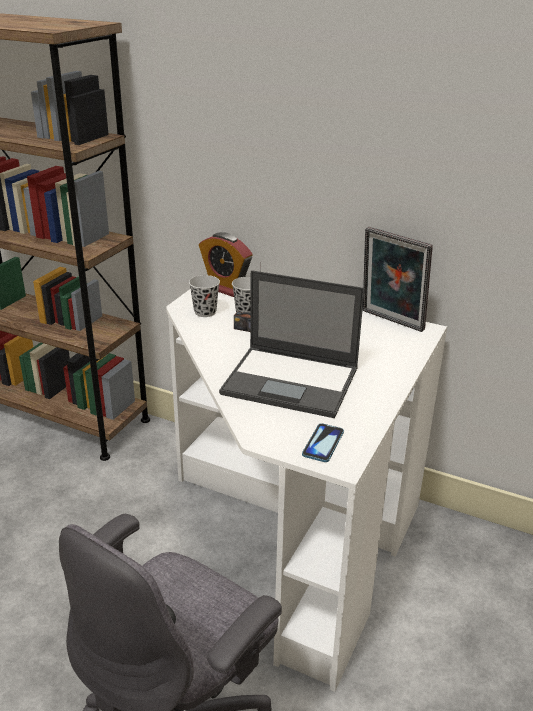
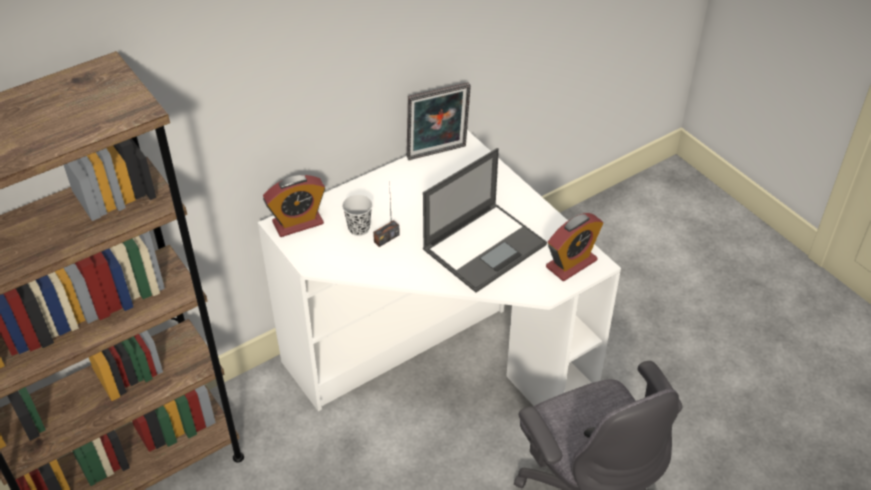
camera: 60 degrees left, 15 degrees up
(205, 312) = (334, 253): black cup -> none
(323, 444) = (571, 264): phone -> alarm clock

